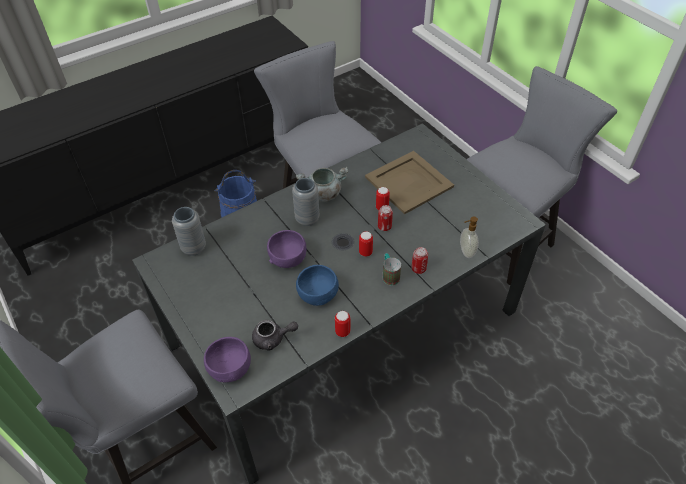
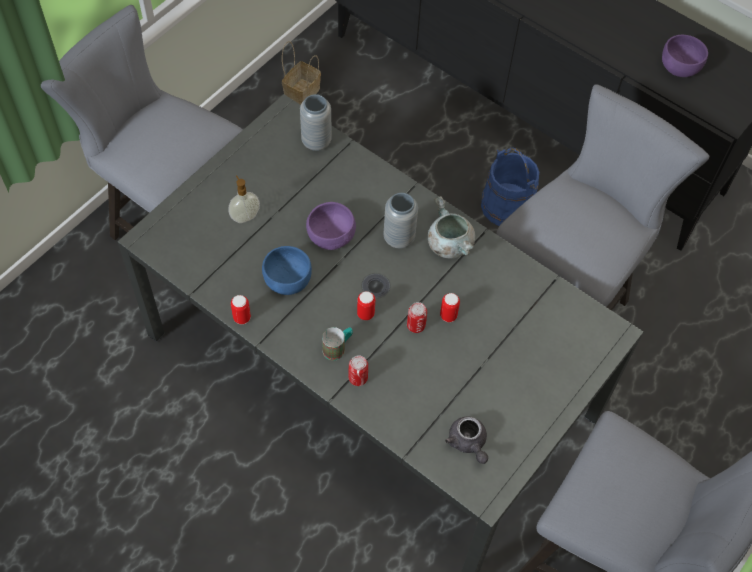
camera: 70 degrees right, 10 degrees up
(66, 313) = (302, 91): none -> basket
(230, 368) = (171, 227): purple bowl -> purple bowl (680, 67)
(273, 339) = (215, 254): grey teapot -> grey teapot (468, 443)
(408, 182) = (509, 336): beige tray -> none
(466, 252) = (404, 429): soap dispenser -> soap dispenser (245, 216)

